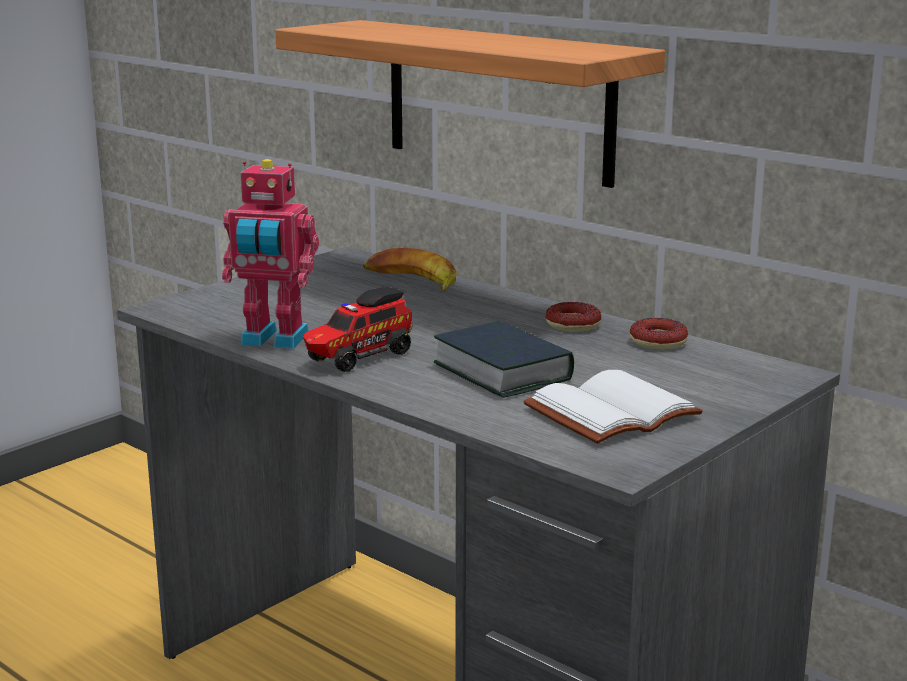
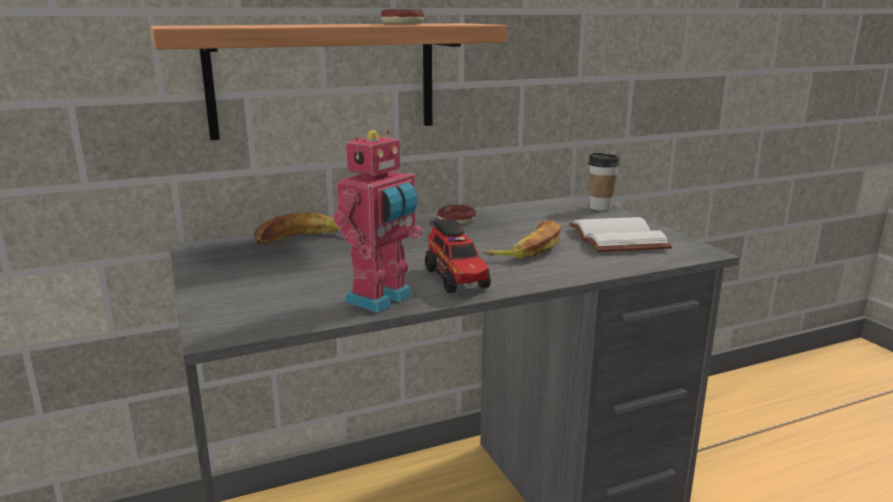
camera: 65 degrees left, 0 degrees up
(502, 372) = (527, 248): book -> banana
(658, 342) = (508, 210): donut -> donut (402, 23)
(764, 388) = (600, 207): none -> cup

